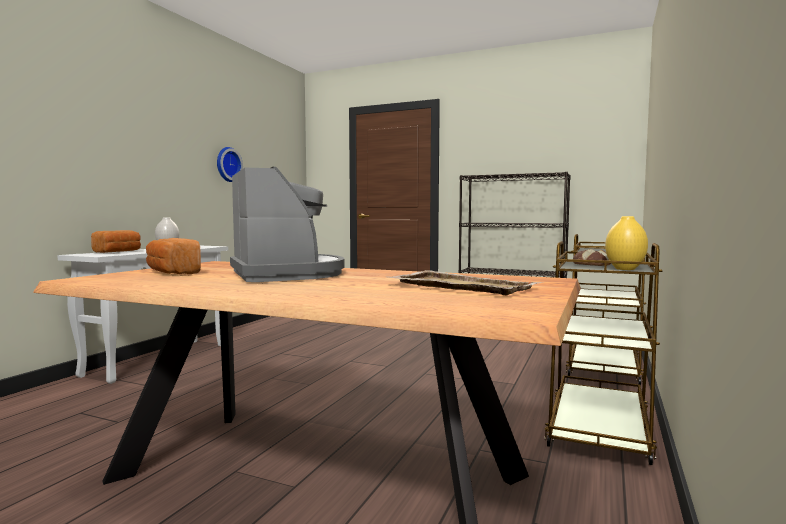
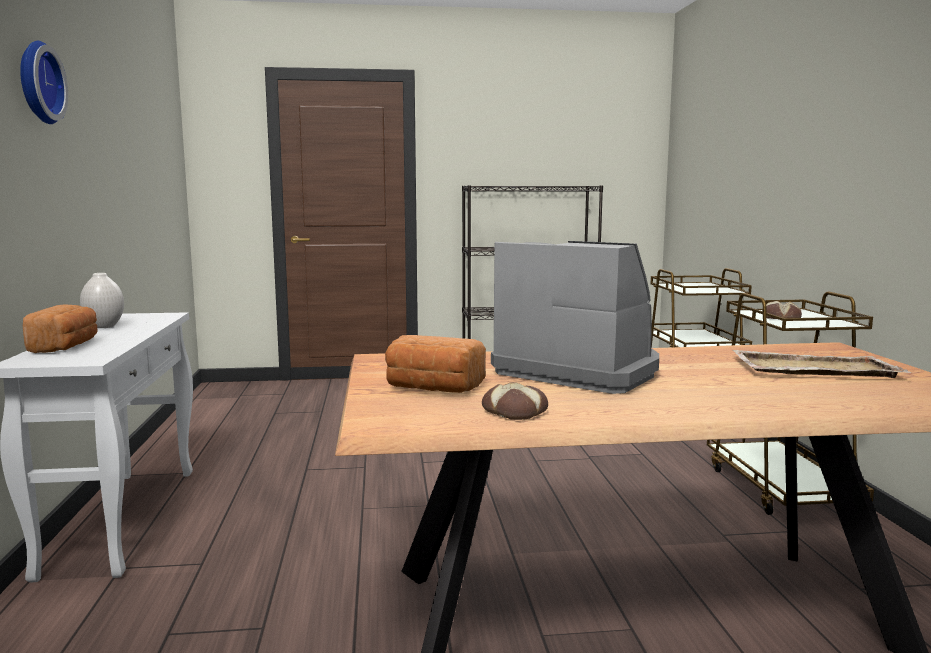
camera: 30 degrees left, 5 degrees up
(158, 282) = (515, 411): none -> bread
(227, 164) = (122, 166): wall clock -> wall clock (36, 83)
(625, 269) = (830, 323): yellow vase -> none

